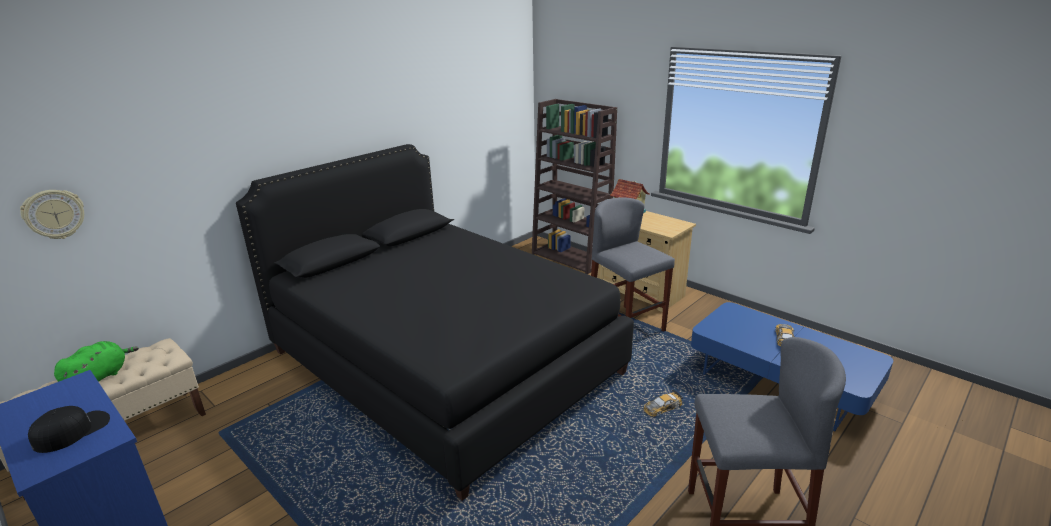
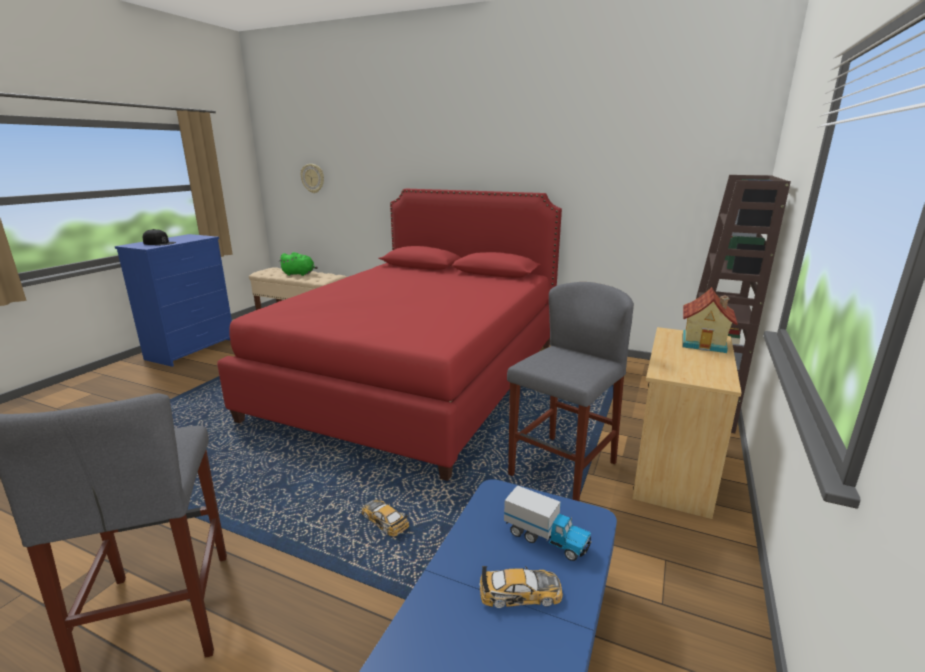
camera: 70 degrees right, 5 degrees down
(444, 362) = (417, 378): black bed -> red bed
(747, 323) = (546, 538): none -> toy truck

